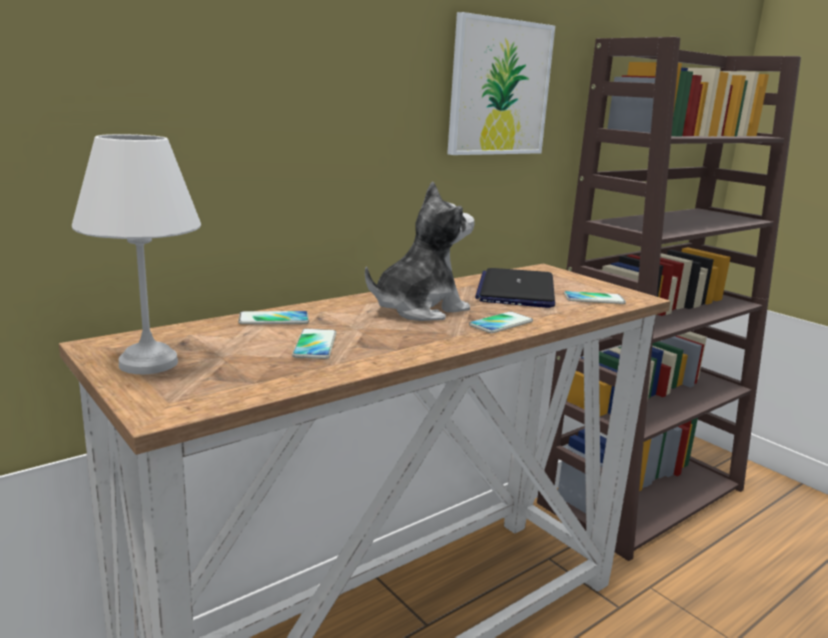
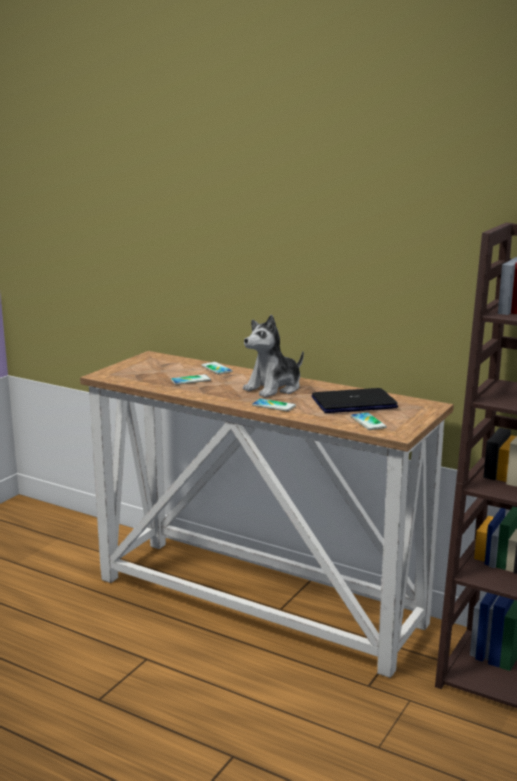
camera: 70 degrees right, 0 degrees up
(145, 363) = (140, 364): white table lamp -> none
(418, 309) = (274, 388): plush toy -> plush toy turned 105 degrees clockwise
(499, 88) = (405, 257): picture -> none

